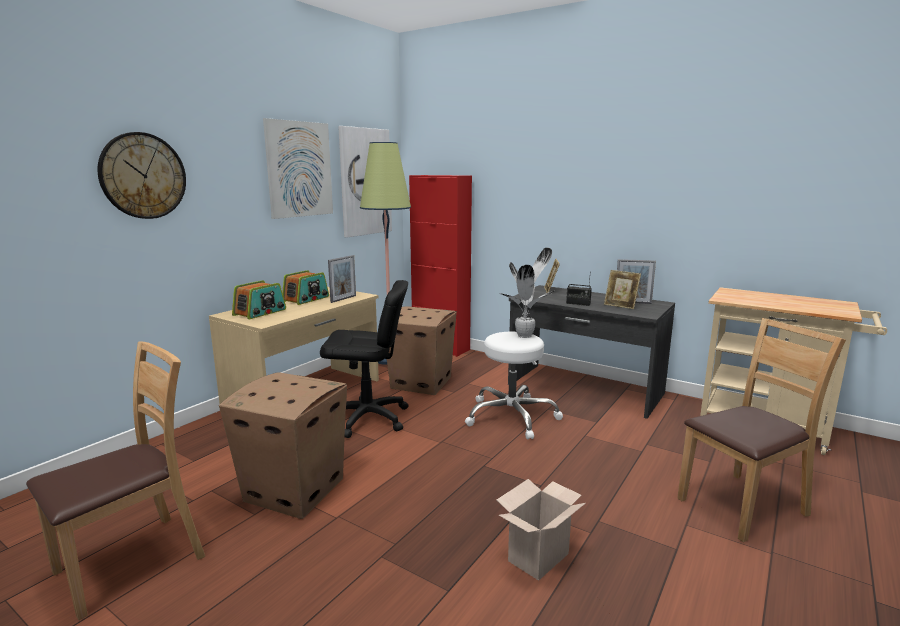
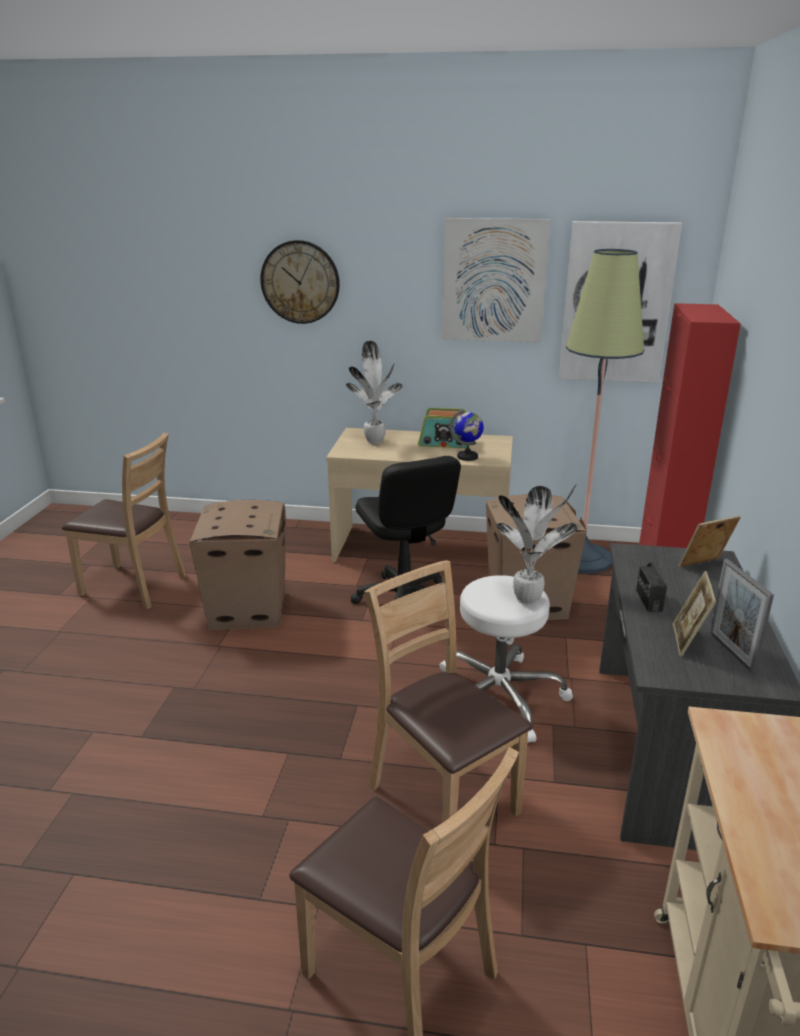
camera: 65 degrees right, 10 degrees up
(260, 312) = (374, 441): radio -> potted plant
(343, 299) = (467, 457): picture frame -> globe
(538, 555) = (207, 782): cardboard box -> none
(597, 457) = (443, 797): none -> brown chair

